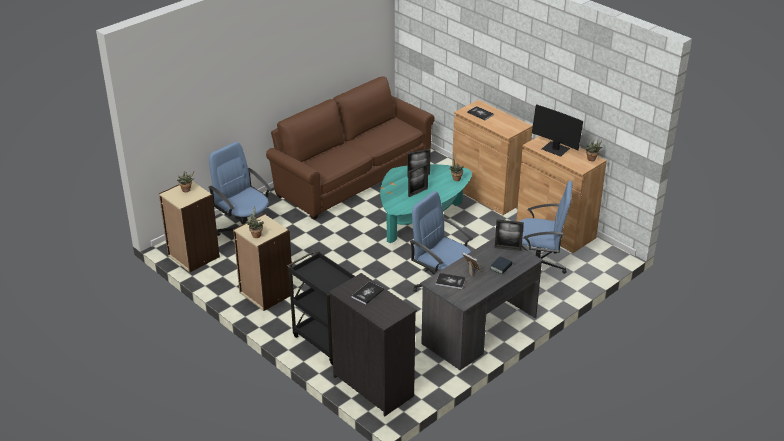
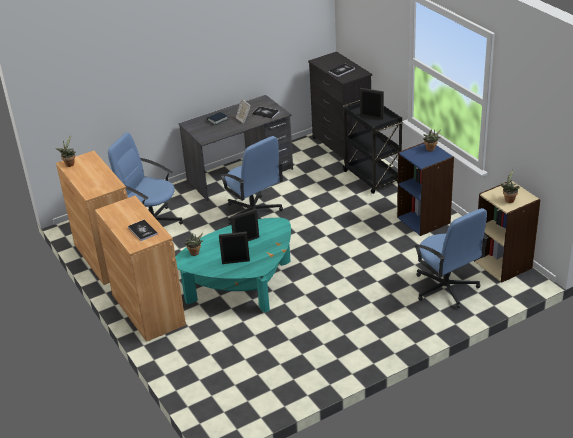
camera: 165 degrees left, 0 degrees up
(266, 293) = (424, 220): beige bookcase -> blue bookcase
(351, 176) = (305, 356): brown sofa -> none
(508, 248) = (202, 133): picture frame -> picture frame (371, 117)
(555, 149) = (96, 177): monitor -> none

